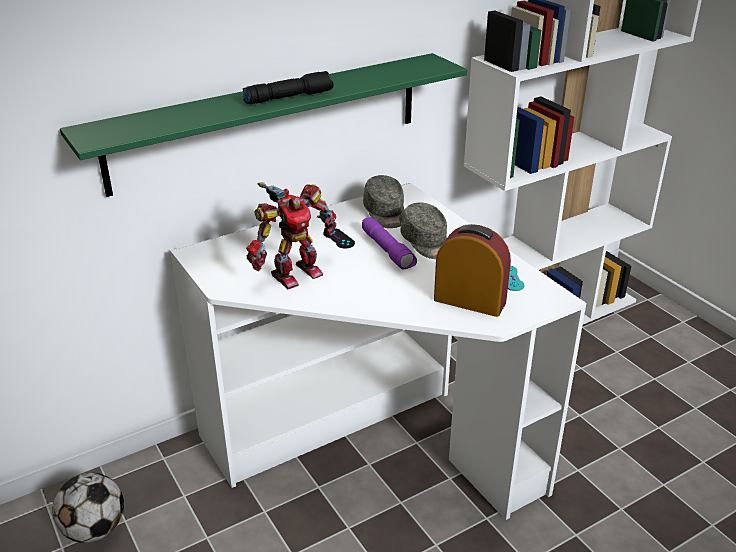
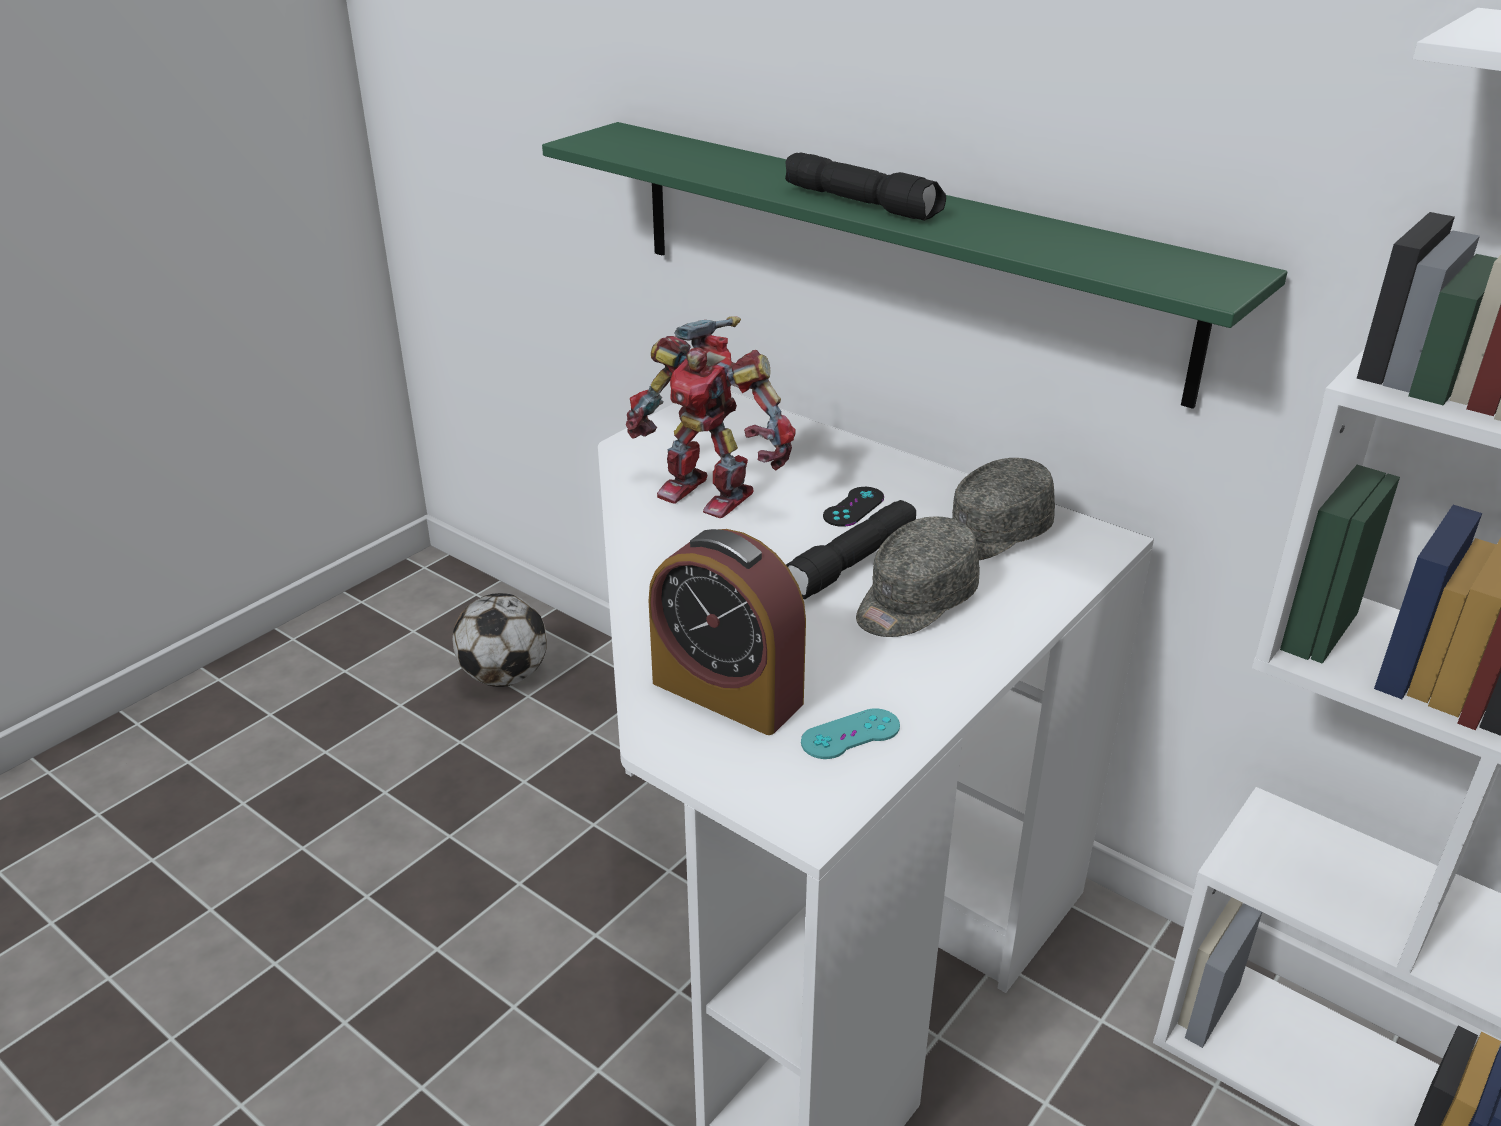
camera: 70 degrees right, 0 degrees up
(388, 250) = (850, 565): purple flashlight -> black flashlight
(469, 301) = (727, 692): alarm clock -> alarm clock turned 120 degrees clockwise

